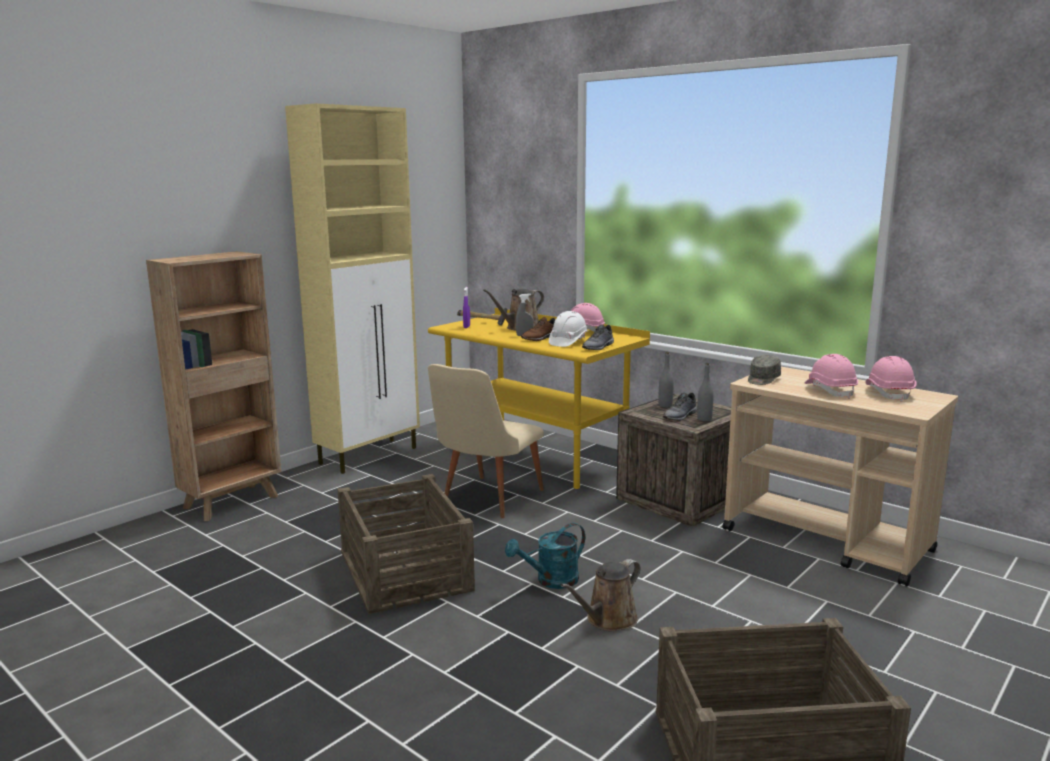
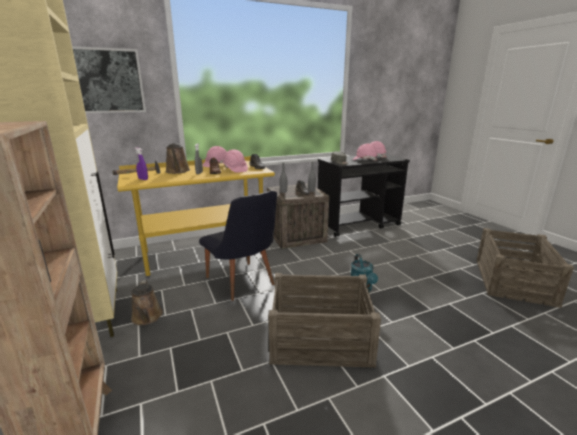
camera: 65 degrees left, 5 degrees up
(485, 500) = (243, 284): beige chair -> black chair
(515, 201) = (109, 81): none -> picture
(568, 342) = (235, 169): white hard hat -> pink hard hat
(608, 620) = (408, 284): brown watering can -> brown watering can (147, 318)
(827, 541) = (358, 224): beige cart -> black cart

